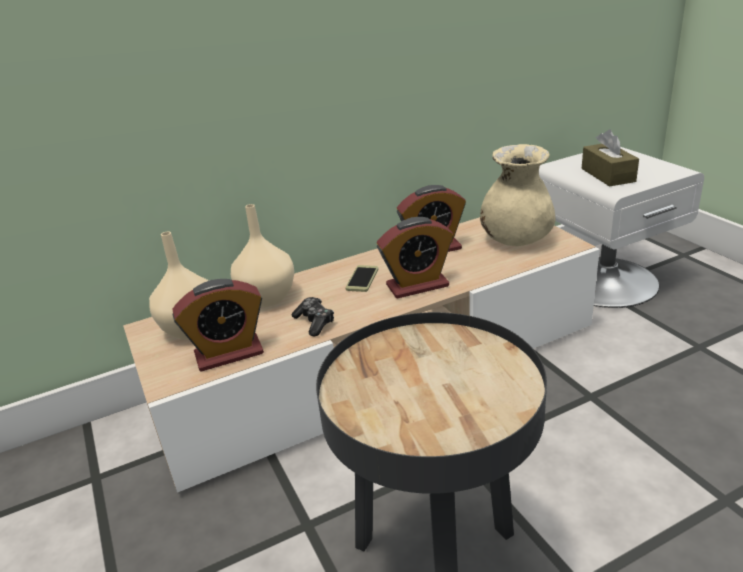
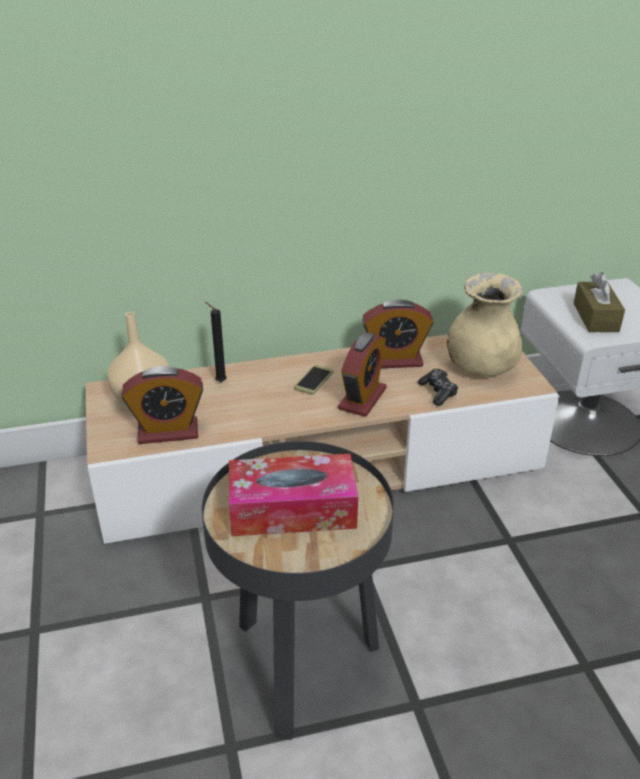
camera: 10 degrees right, 5 degrees up
(267, 298) = (219, 381): beige vase -> black candle
(314, 322) = (253, 417): game controller -> game controller (438, 392)
(417, 285) = (362, 399): alarm clock -> alarm clock turned 60 degrees counterclockwise
(424, 386) = (292, 509): none -> tissue box

